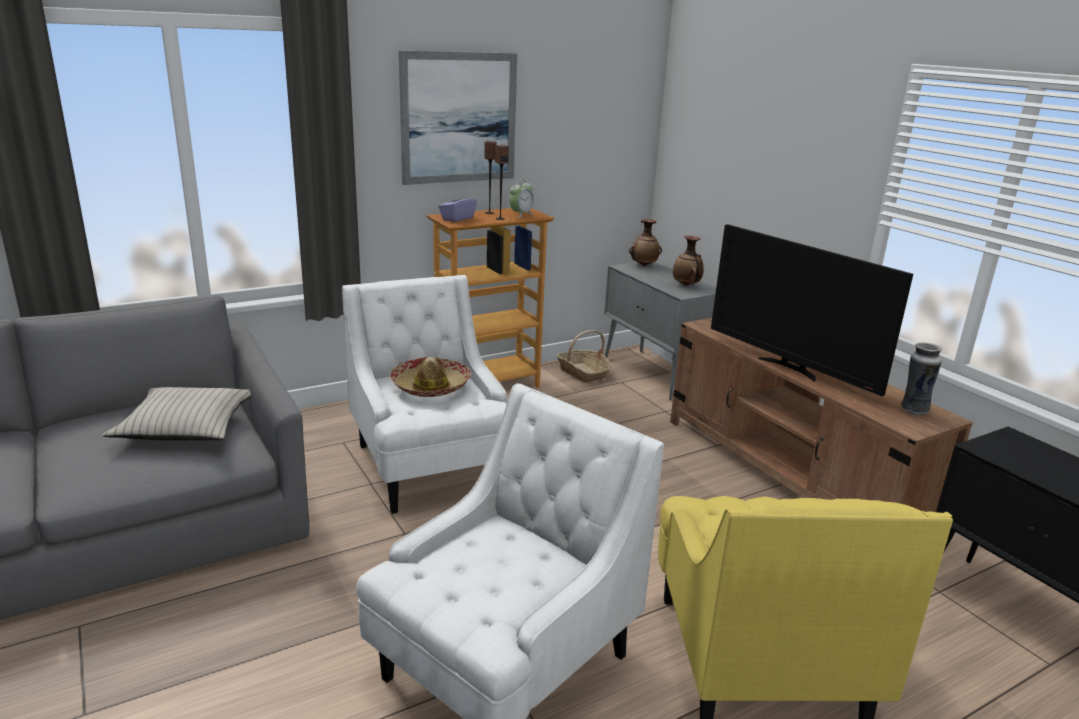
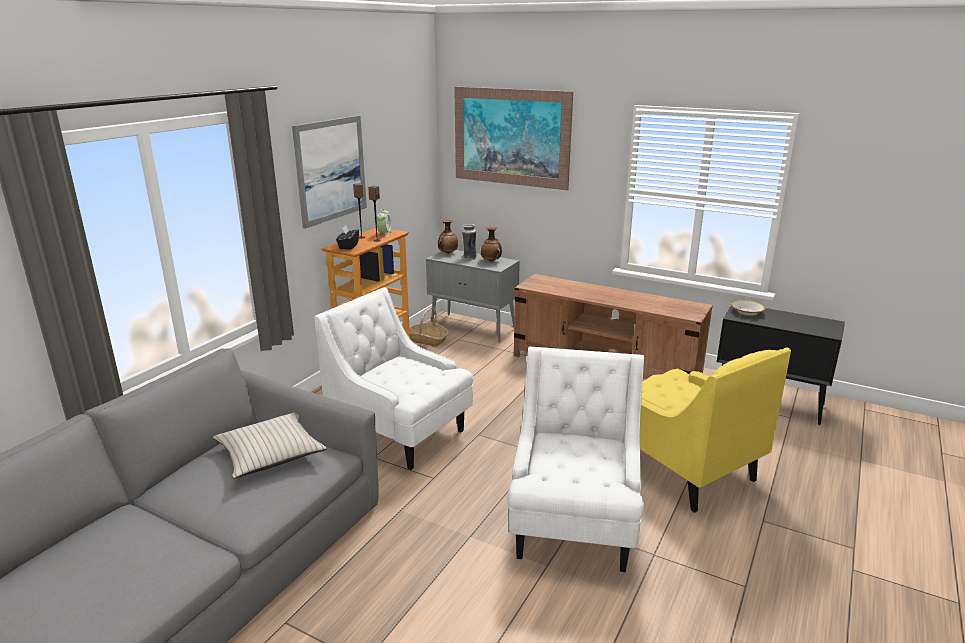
camera: 30 degrees left, 0 degrees up
(431, 386) = (403, 372): hat -> none
(457, 218) = (348, 246): purple tissue box -> black tissue box
(742, 109) = (511, 137): none -> picture
(790, 368) = (603, 299): television -> none
(913, 410) = (683, 306): vase -> vase (469, 258)
(1017, 448) = (747, 312): none -> bowl

